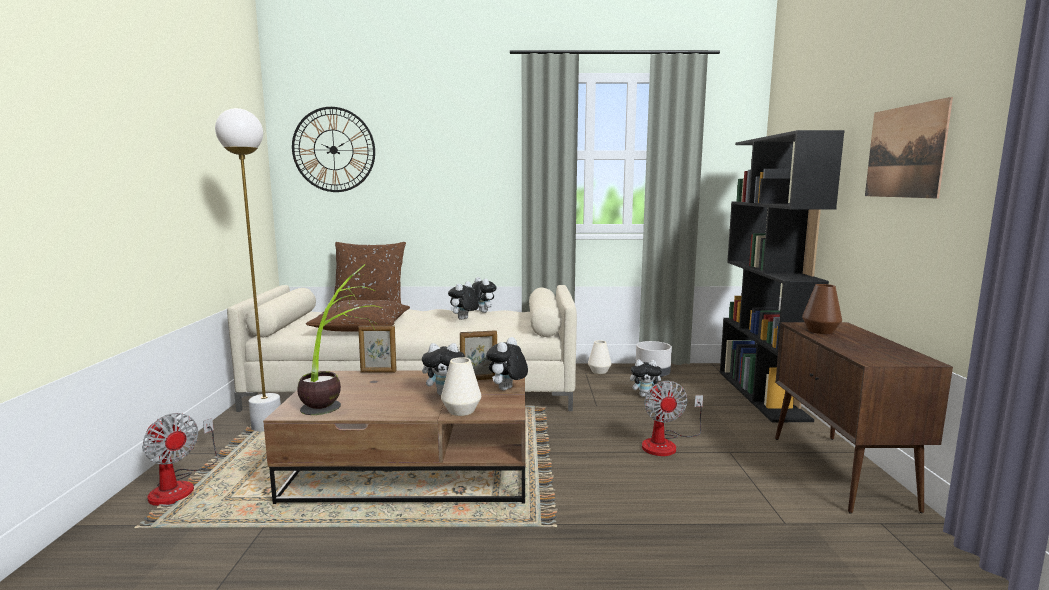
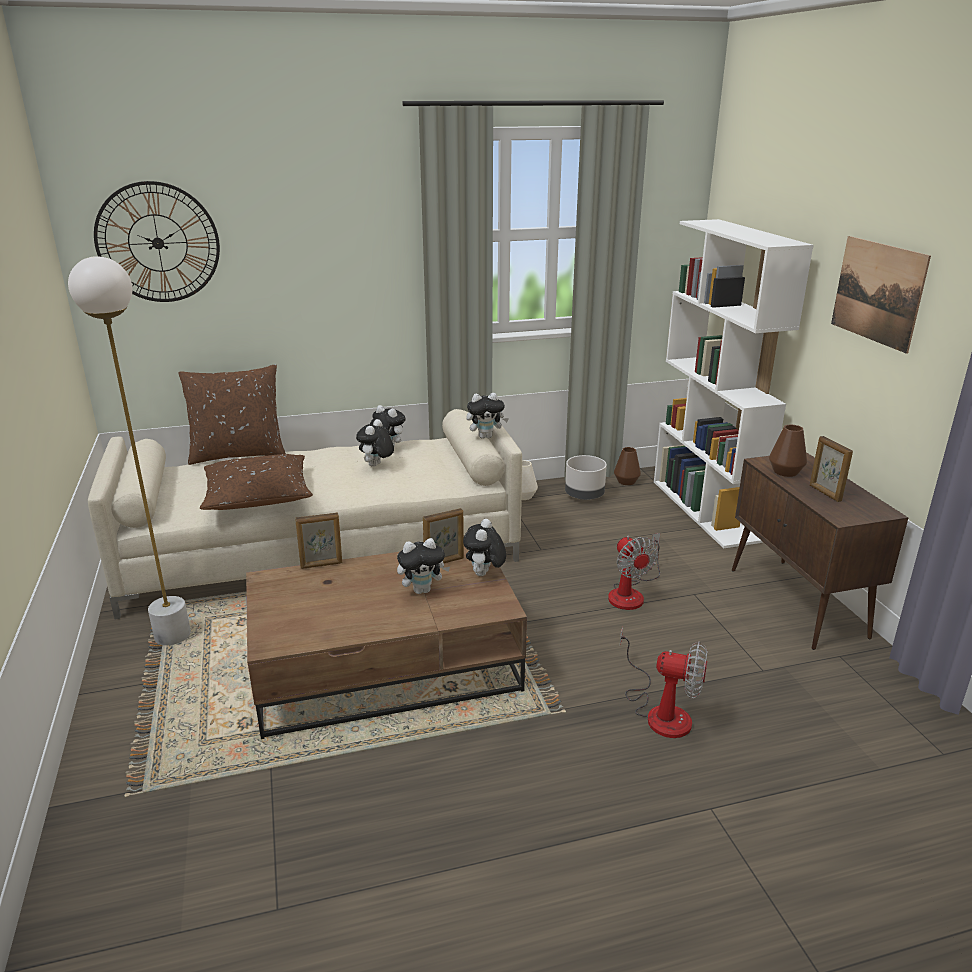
camera: 15 degrees left, 15 degrees up
(179, 486) = (132, 736): fan -> fan (660, 711)
(339, 399) = (309, 616): potted plant -> none
(461, 411) = (455, 614): white vase -> none
(645, 396) = (587, 527): plush toy -> plush toy (486, 436)
(694, 370) = (626, 481): none -> brown vase
(762, 395) = (705, 510): black bookcase -> white bookcase
(858, 345) = (824, 493): none -> picture frame

